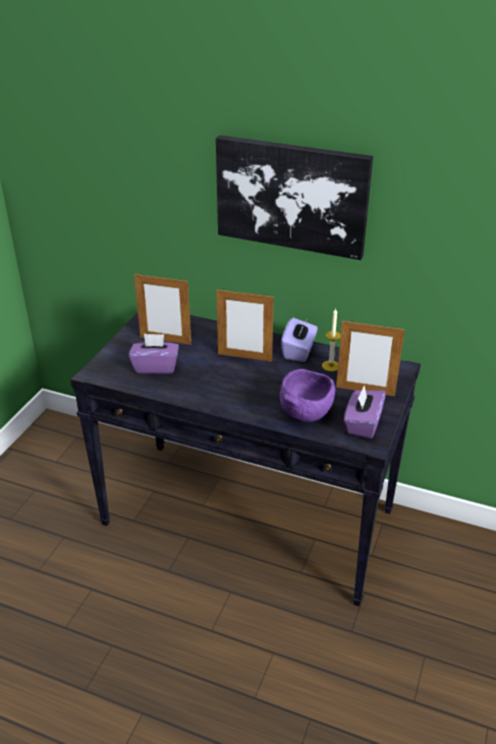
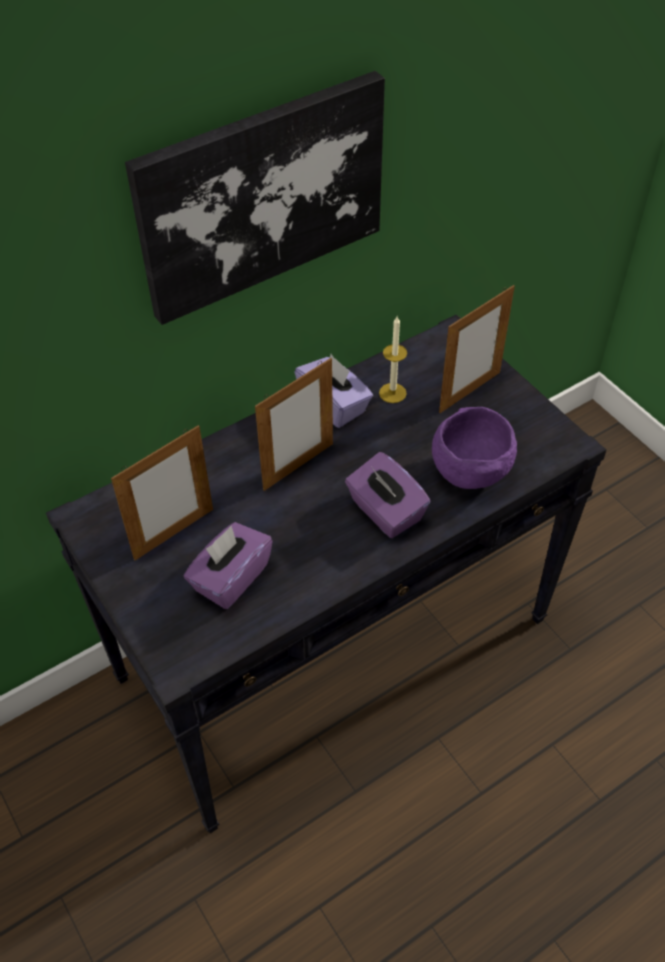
camera: 55 degrees left, 15 degrees up
(362, 424) = (529, 431): purple tissue box -> purple tissue box (385, 511)

